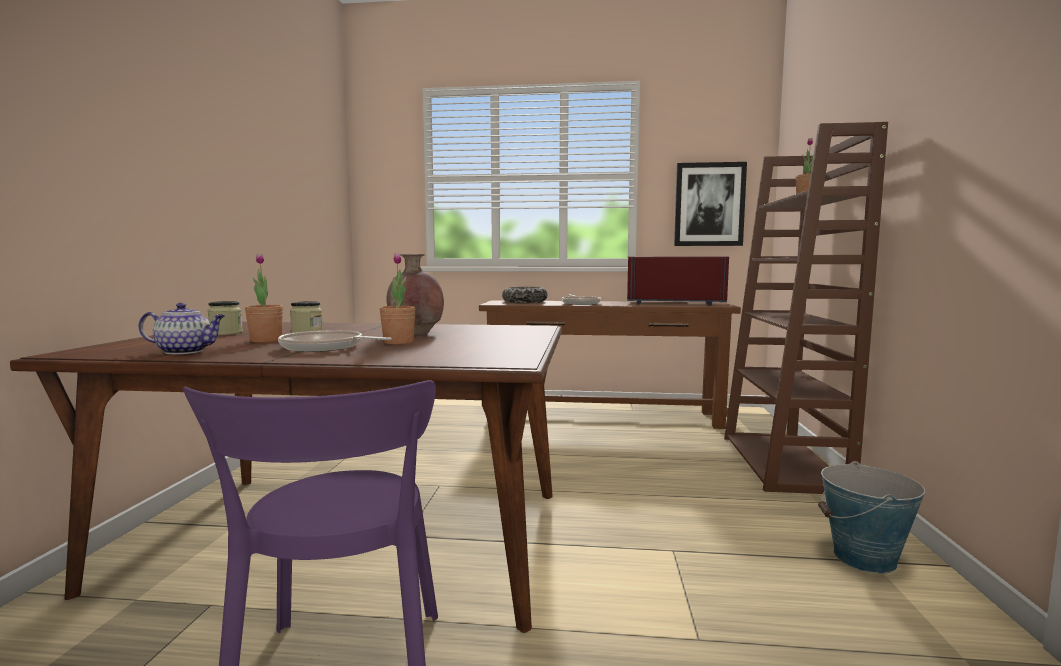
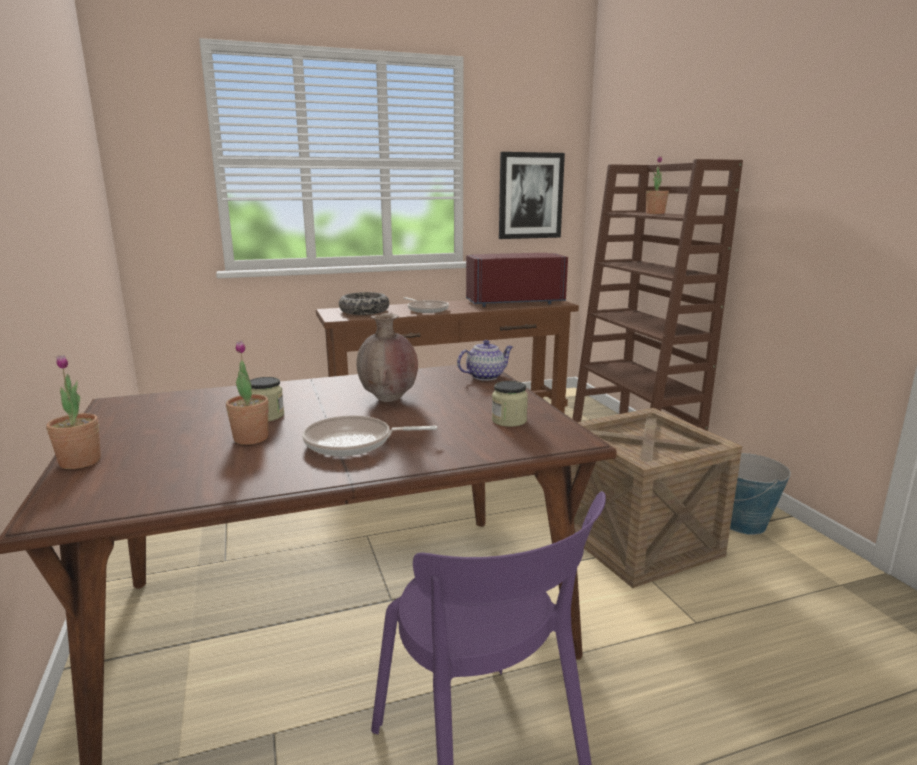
camera: 25 degrees left, 10 degrees up
(186, 351) = (210, 479): teapot -> teapot (486, 376)
(226, 333) = (160, 429): jar -> jar (509, 420)
(398, 342) = (404, 419): potted plant -> potted plant (80, 462)
(704, 545) = (638, 541): none -> crate

